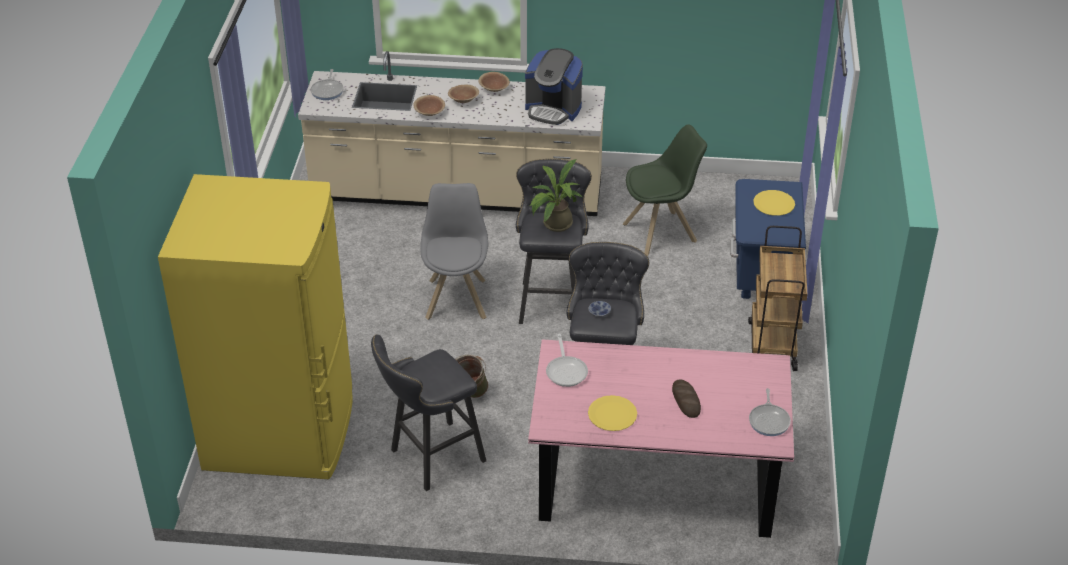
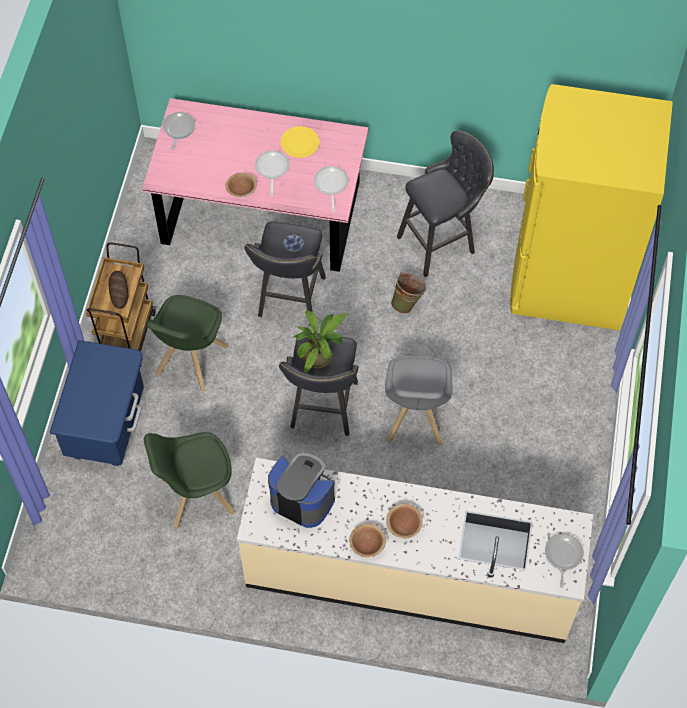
camera: 175 degrees left, 20 degrees up
(429, 112) = (443, 505): brown bowl -> brown bowl (241, 190)
(640, 383) = (272, 170): none -> frying pan
(686, 400) = (239, 151): bread -> bread (118, 291)
(697, 330) = (191, 360): none -> green chair
(773, 204) = (90, 398): yellow plate -> none

